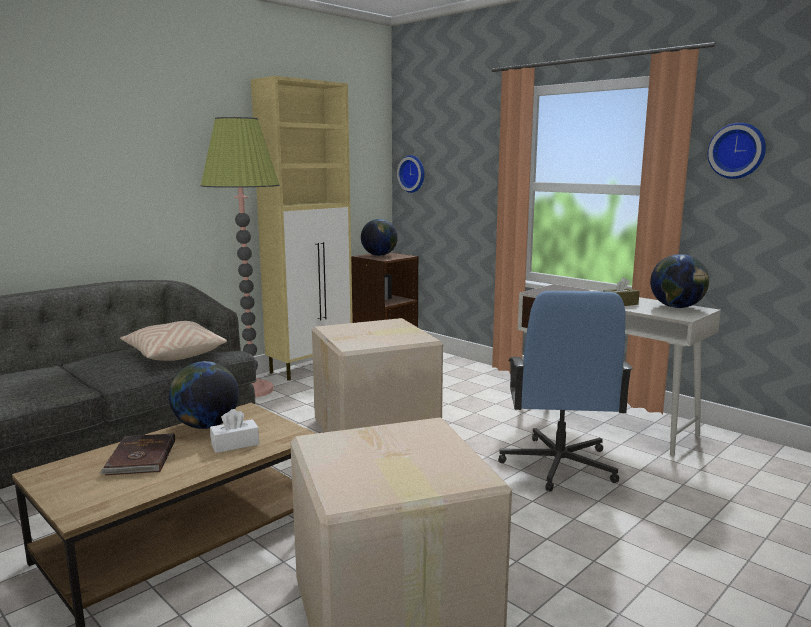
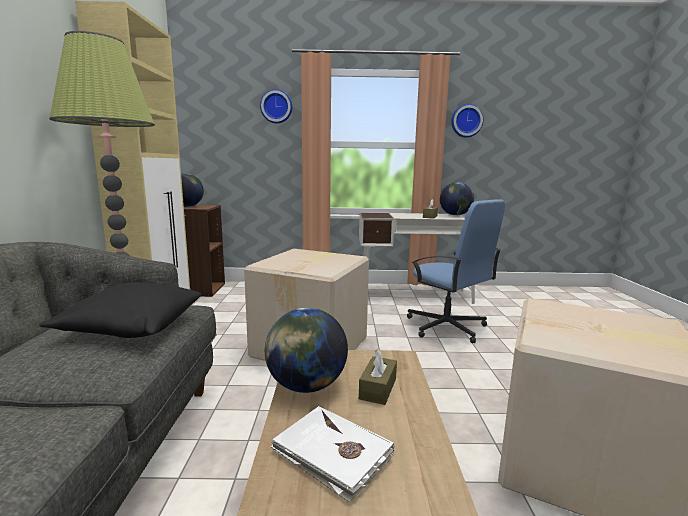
camera: 45 degrees left, 0 degrees up
(140, 458) = (332, 454): brown book -> white book
(173, 354) = (132, 327): beige pillow -> black pillow
(235, 444) = (378, 388): white tissue box -> brown tissue box
(413, 174) = (203, 134): wall clock -> wall clock (276, 107)

